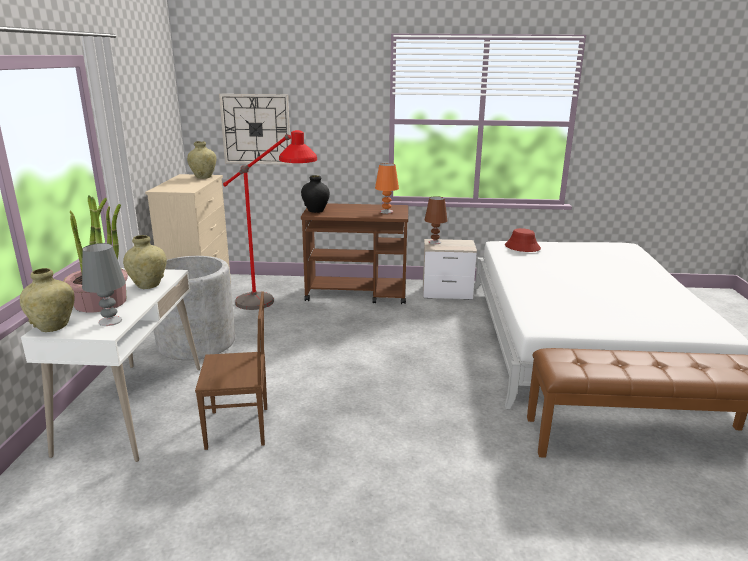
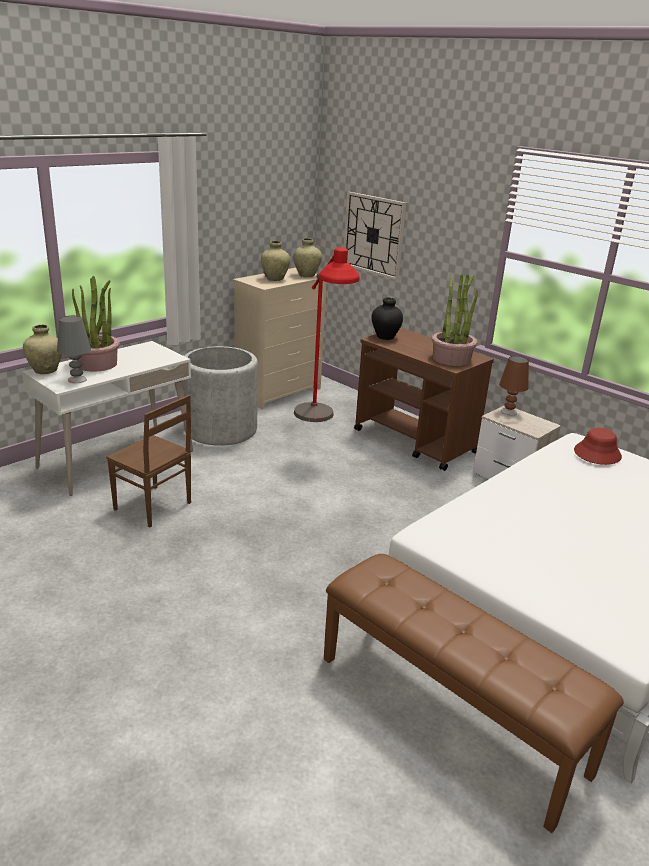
camera: 40 degrees right, 5 degrees up
(148, 285) = (144, 362): beige vase -> beige vase (275, 279)
(386, 211) = (451, 359): orange table lamp -> potted plant

